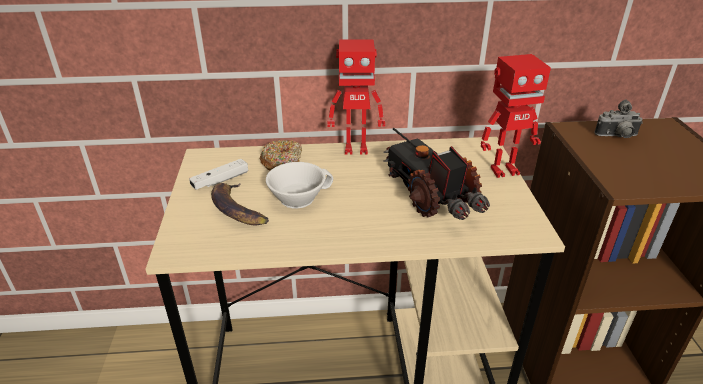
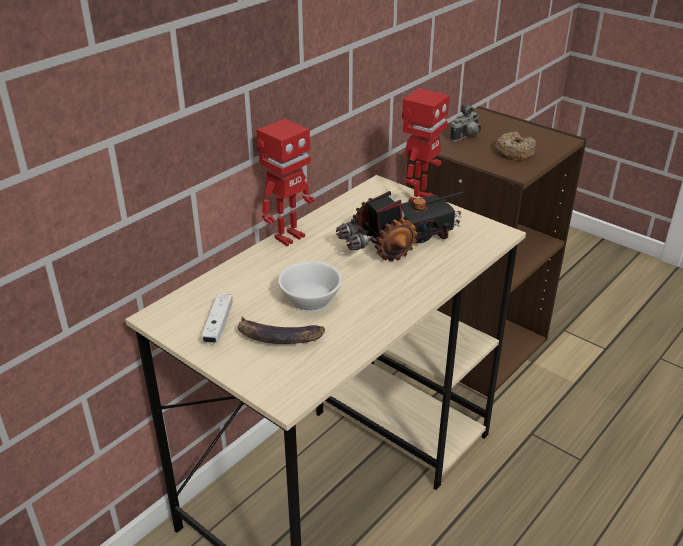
camera: 45 degrees left, 0 degrees up
(282, 162) = (245, 280): donut -> donut (514, 152)
(430, 194) = (401, 243): toy truck -> toy truck turned 135 degrees clockwise

